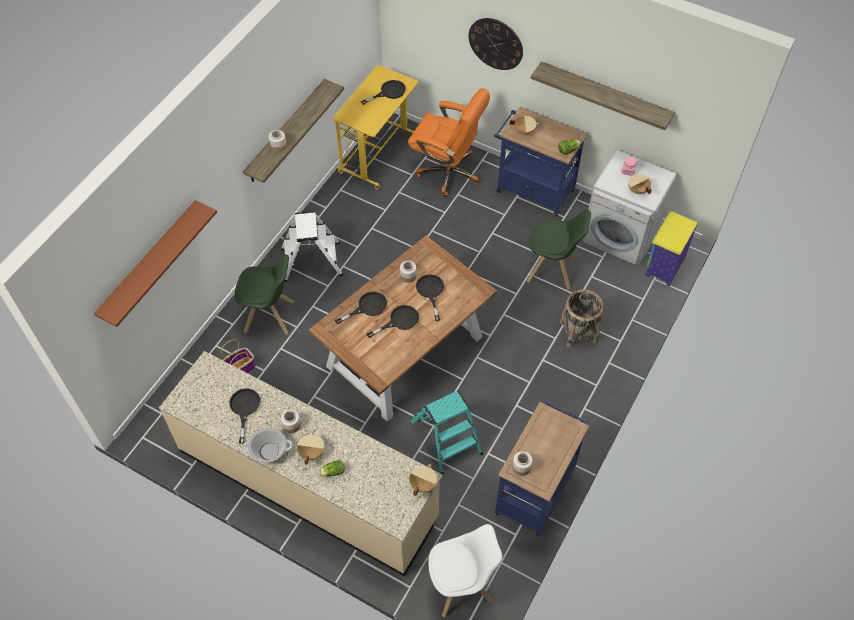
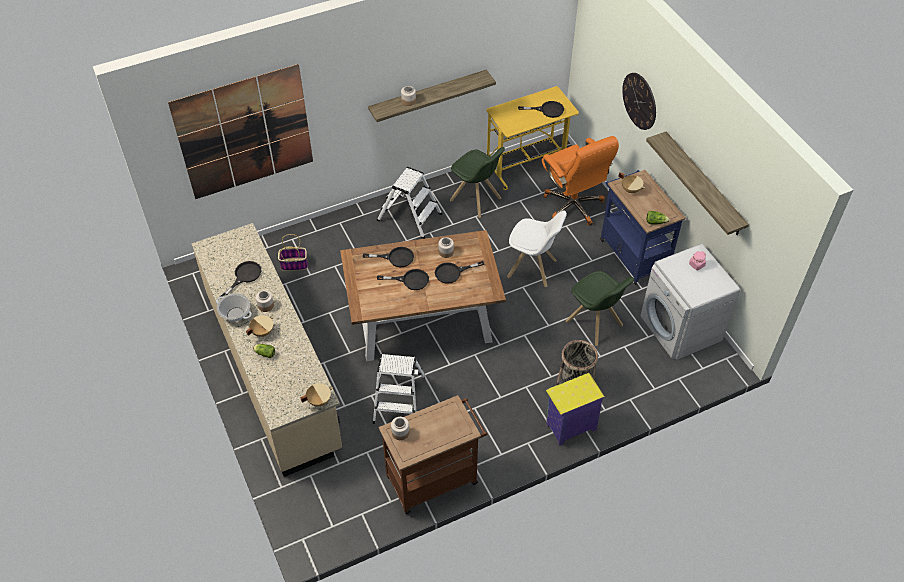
camera: 35 degrees right, 5 degrees down
(149, 262) = (245, 133): brown shelf -> picture
(270, 316) = (346, 239): green chair -> green chair (476, 199)
(430, 292) = (452, 273): black frying pan -> black frying pan turned 135 degrees counterclockwise
(445, 438) = (399, 399): turquoise step ladder -> white step ladder
(461, 586) = (318, 511): white chair -> white chair (532, 268)
(536, 490) = (434, 479): blue cart -> brown cart
(637, 190) = (690, 284): beige cooking pot -> none
(663, 267) = (695, 374): nightstand -> nightstand (569, 426)

